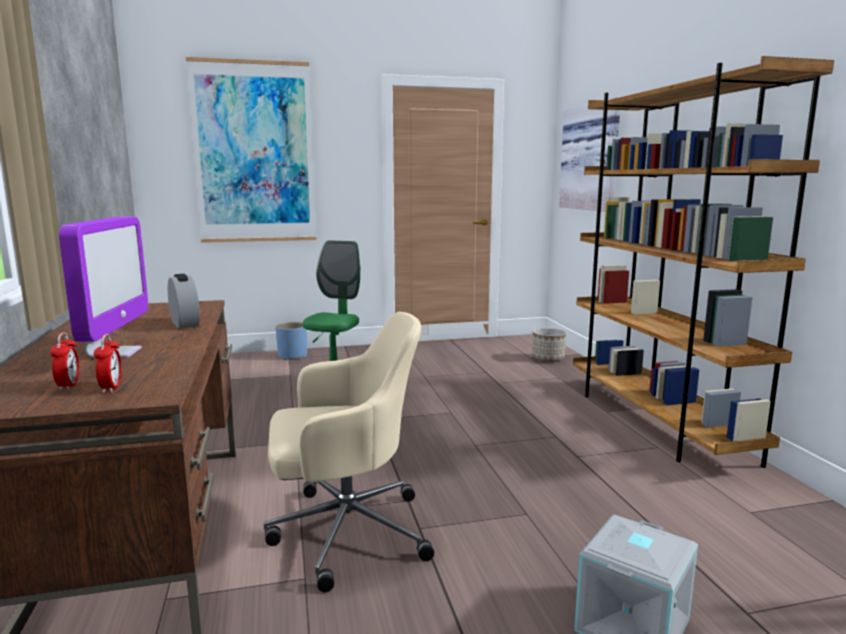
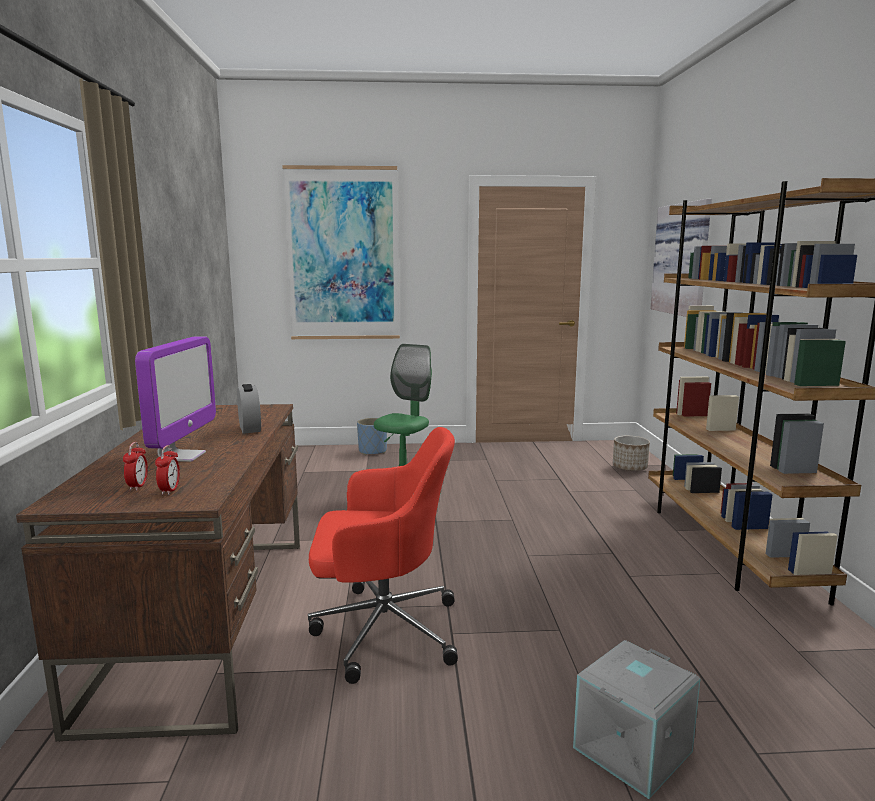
camera: 10 degrees right, 0 degrees up
(345, 532) = (382, 630): beige office chair -> red office chair

